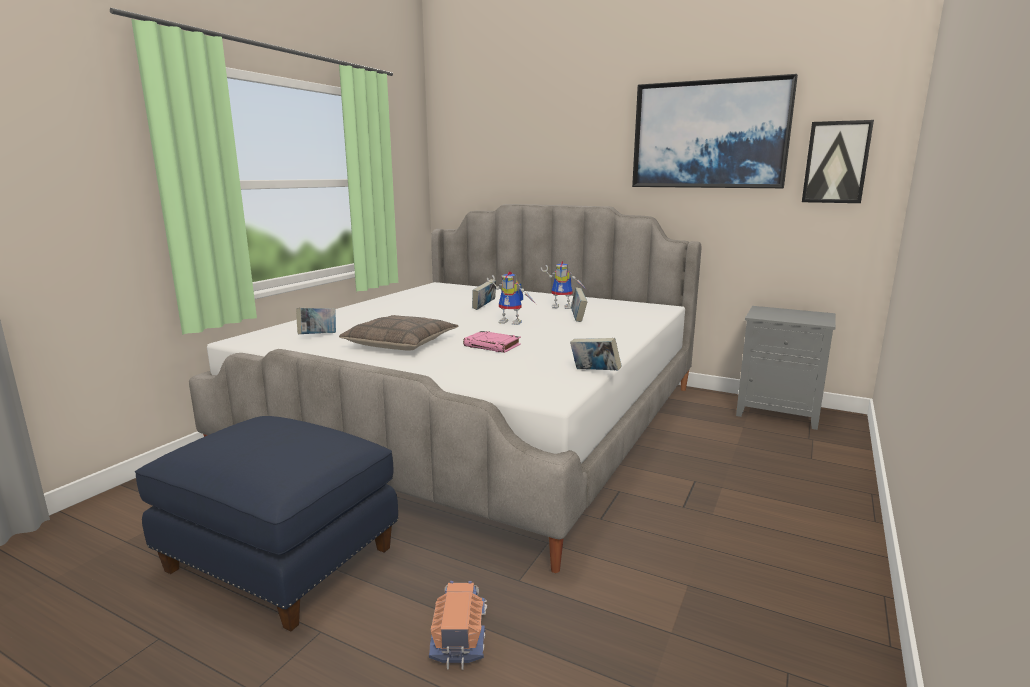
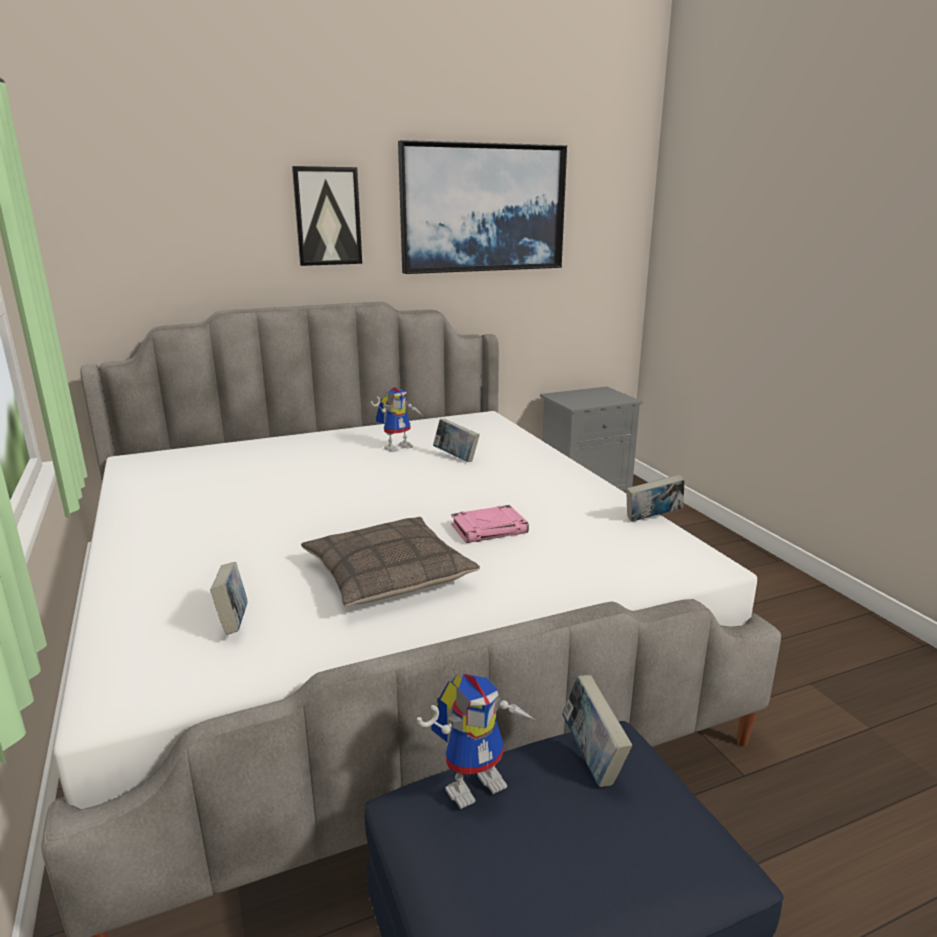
camera: 50 degrees left, 5 degrees up
(458, 634) = (815, 864): toy truck -> none
(484, 307) = (314, 477): book -> book (592, 758)
(512, 322) = (411, 487): toy robot -> toy robot (476, 780)
(836, 162) = (597, 239): picture -> picture (327, 216)

